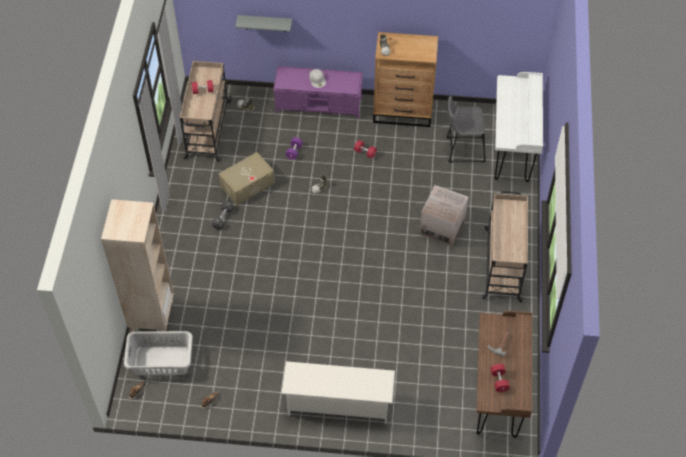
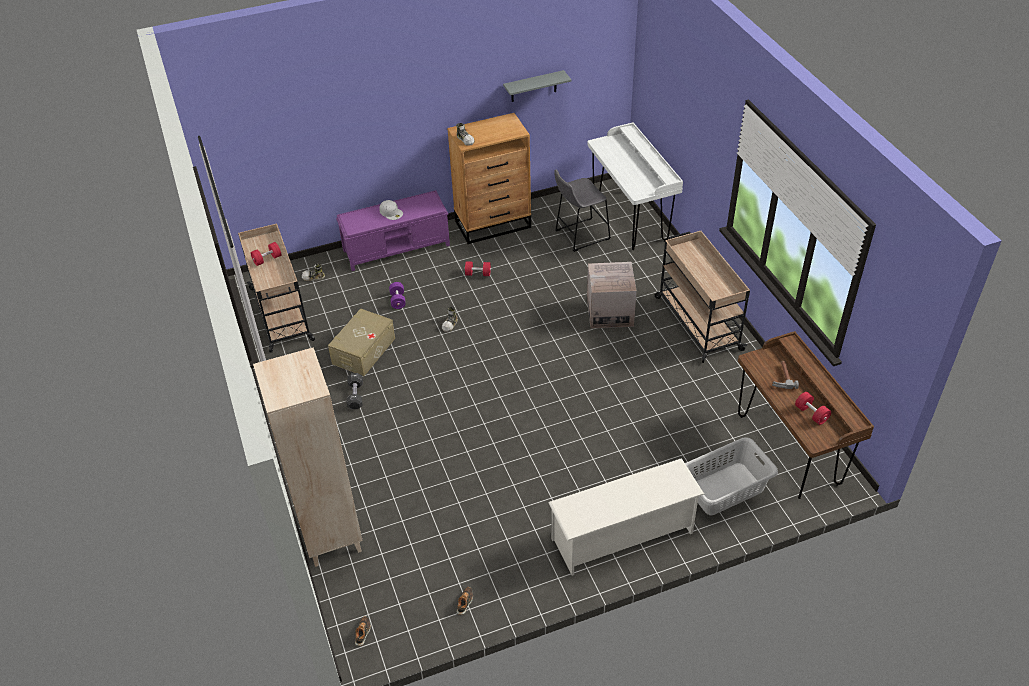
camera: 25 degrees left, 10 degrees down
(161, 361) = (374, 583): grey laundry basket -> grey laundry basket (725, 489)
(265, 23) = (312, 159): grey shelf -> grey shelf (533, 86)

